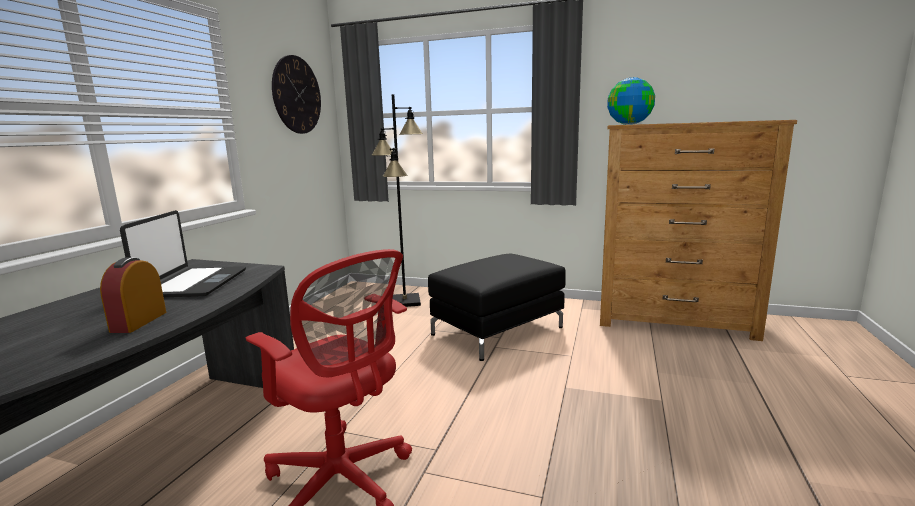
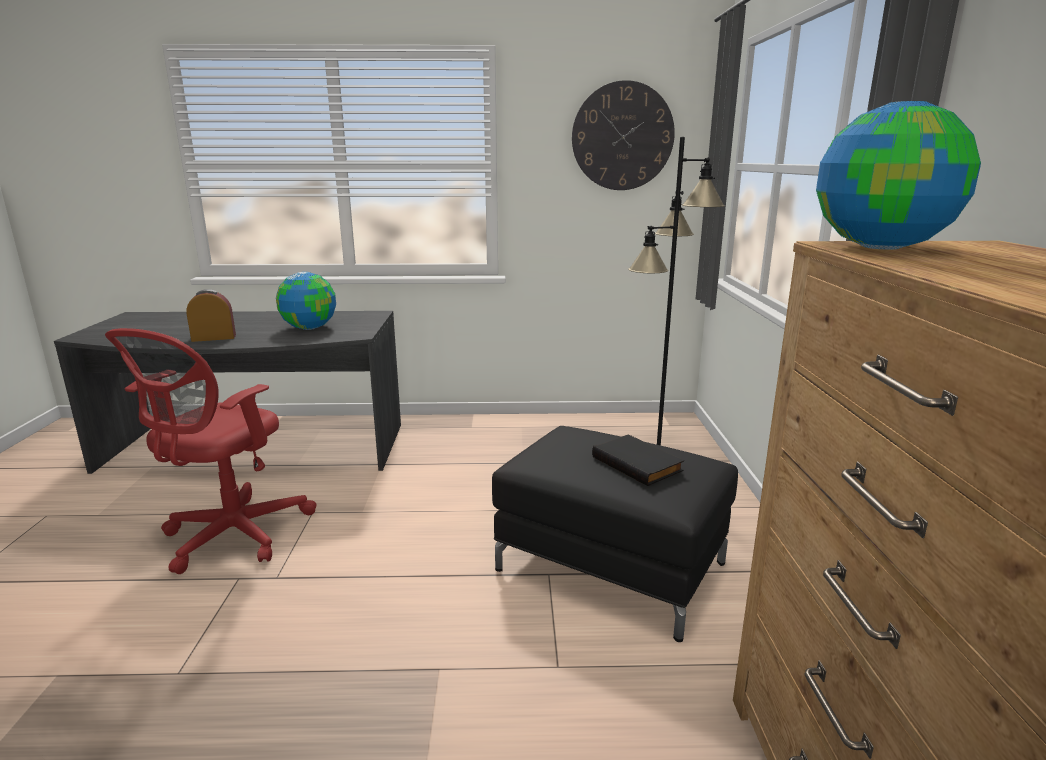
camera: 70 degrees right, 5 degrees up
(193, 283) = (310, 328): laptop -> globe
(505, 262) = (638, 463): none -> black book

